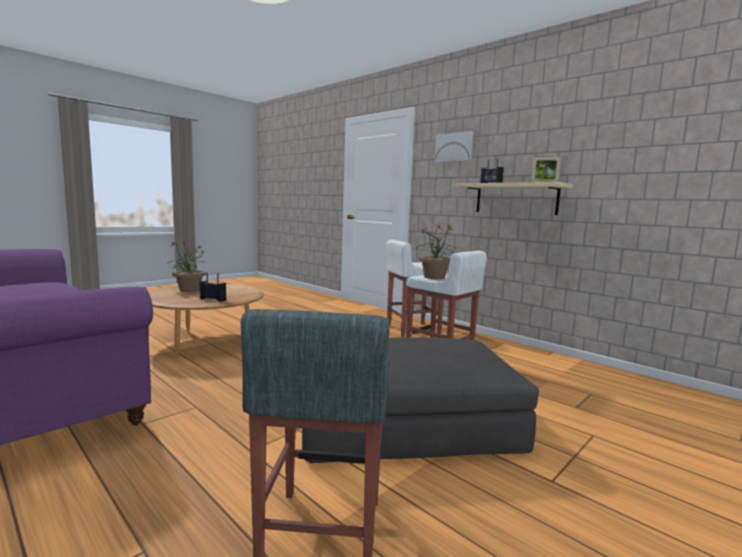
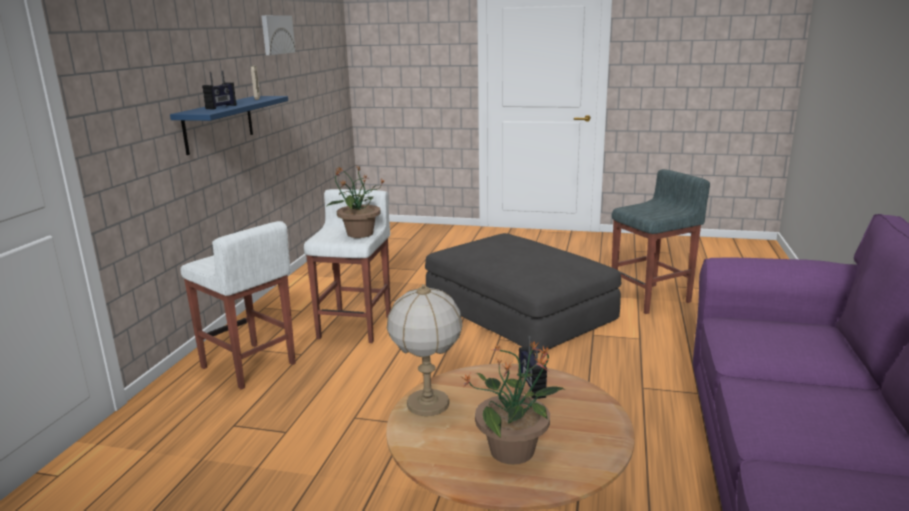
camera: 120 degrees left, 10 degrees up
(244, 289) = (427, 404): none -> table lamp
(454, 147) = (132, 48): picture -> picture (276, 34)
(515, 199) = (219, 124): beige shelf -> blue shelf

